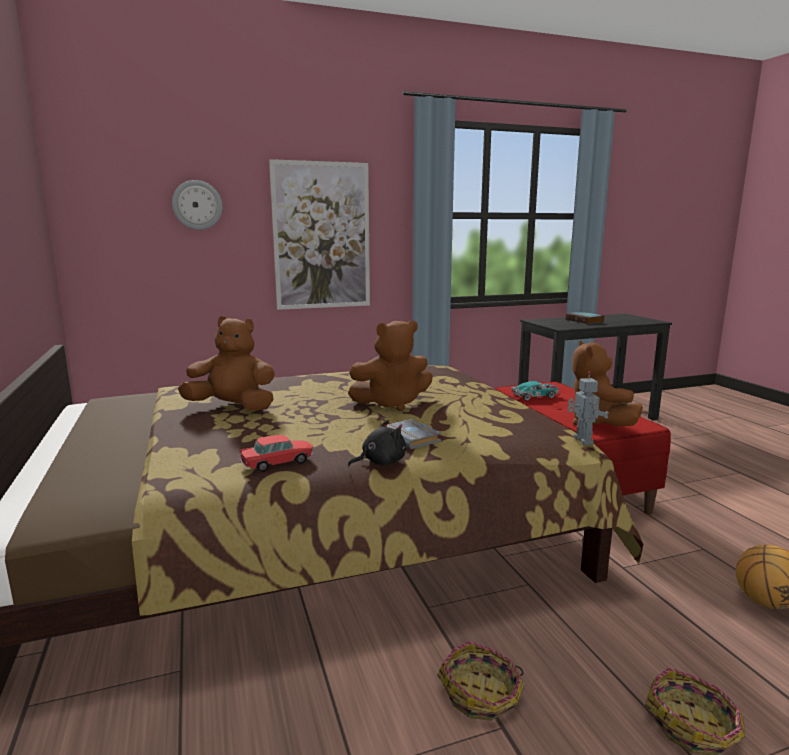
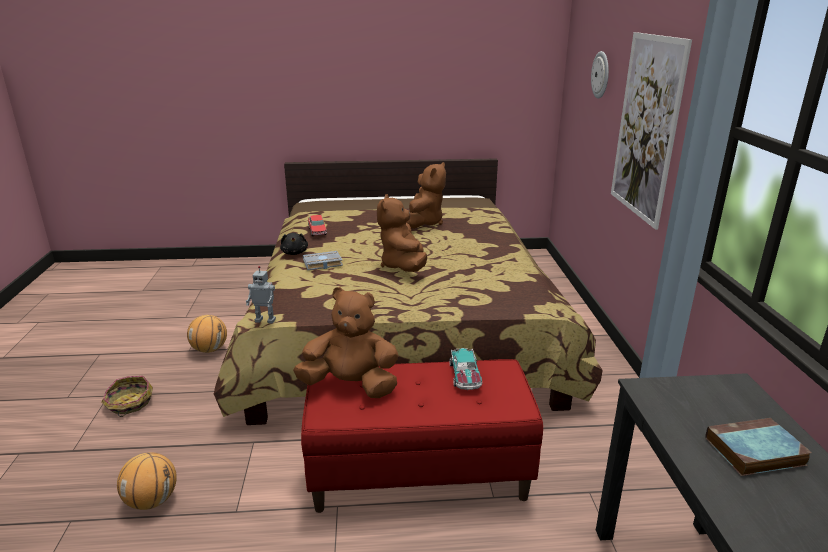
camera: 105 degrees right, 10 degrees up
(482, 694) = (210, 349): basket -> basketball

